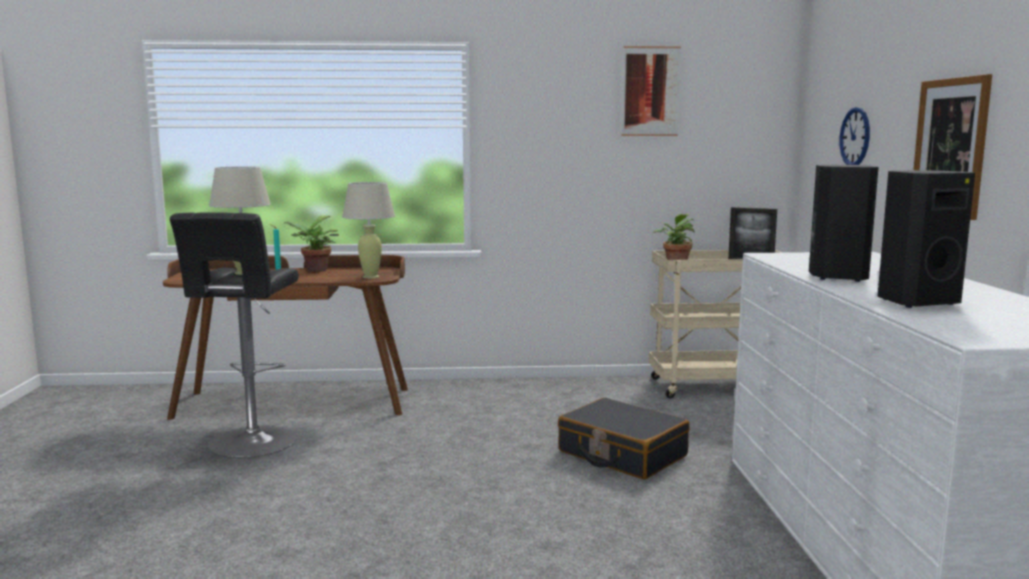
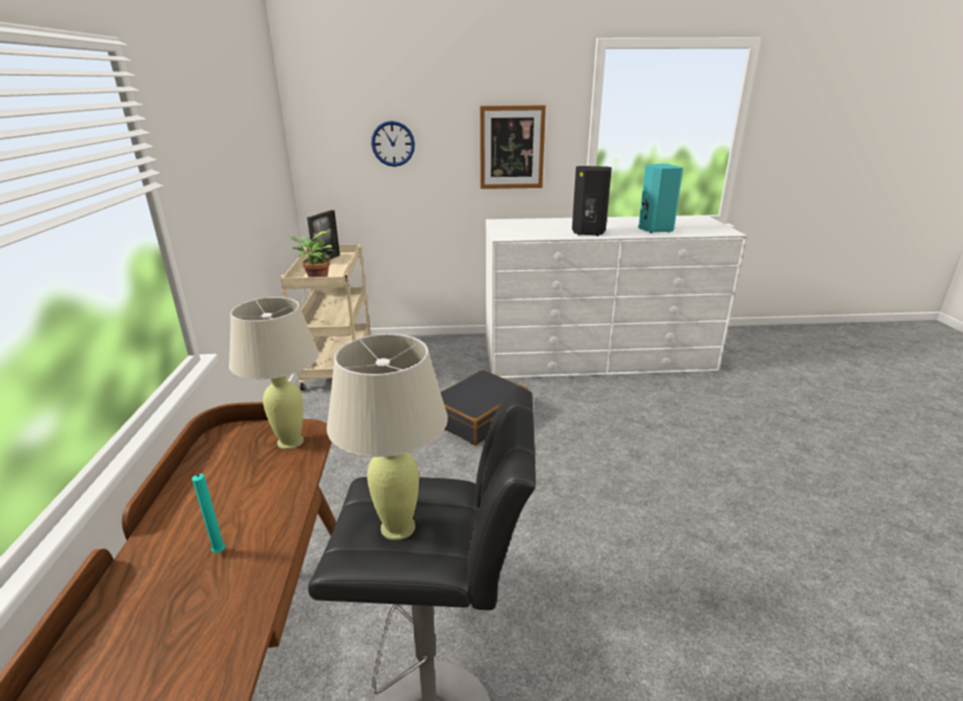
camera: 90 degrees left, 15 degrees up
(314, 270) = (181, 513): potted plant -> none
(650, 91) = (237, 110): picture -> none
(915, 302) = (654, 229): black speaker -> turquoise speaker

